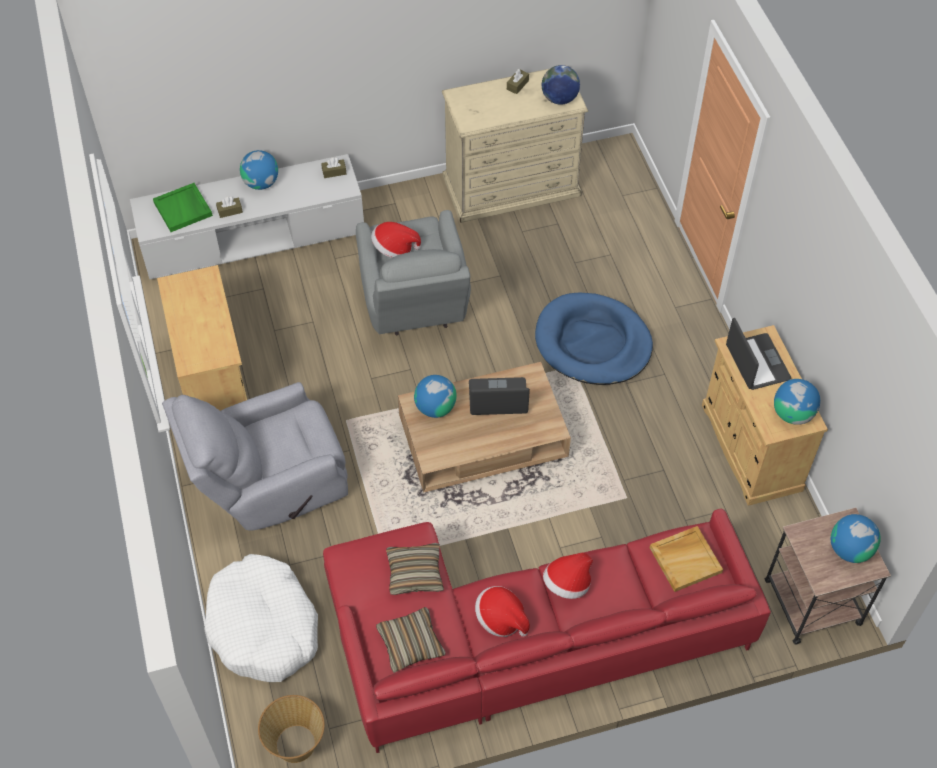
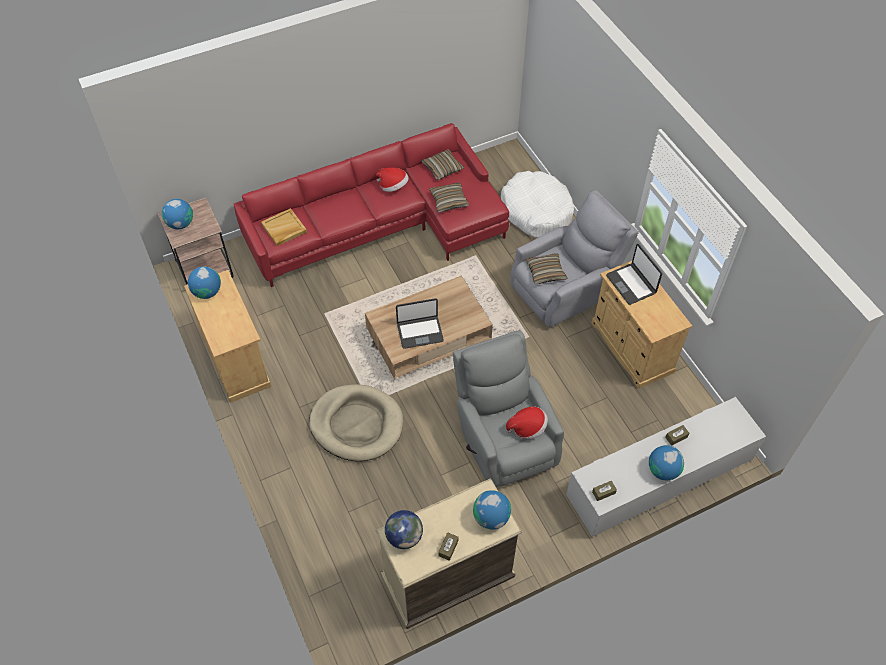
camera: 170 degrees right, 0 degrees up
(183, 209) = (715, 433): green tray -> none
(296, 743) = (498, 163): basket -> none
(303, 439) = (545, 272): none -> pillow
(435, 407) = (463, 319): globe -> globe (491, 517)
(567, 584) = (356, 207): hat -> none
(592, 343) = (356, 424): blue dog bed -> beige dog bed
(756, 363) = (229, 324): laptop -> laptop (631, 284)

